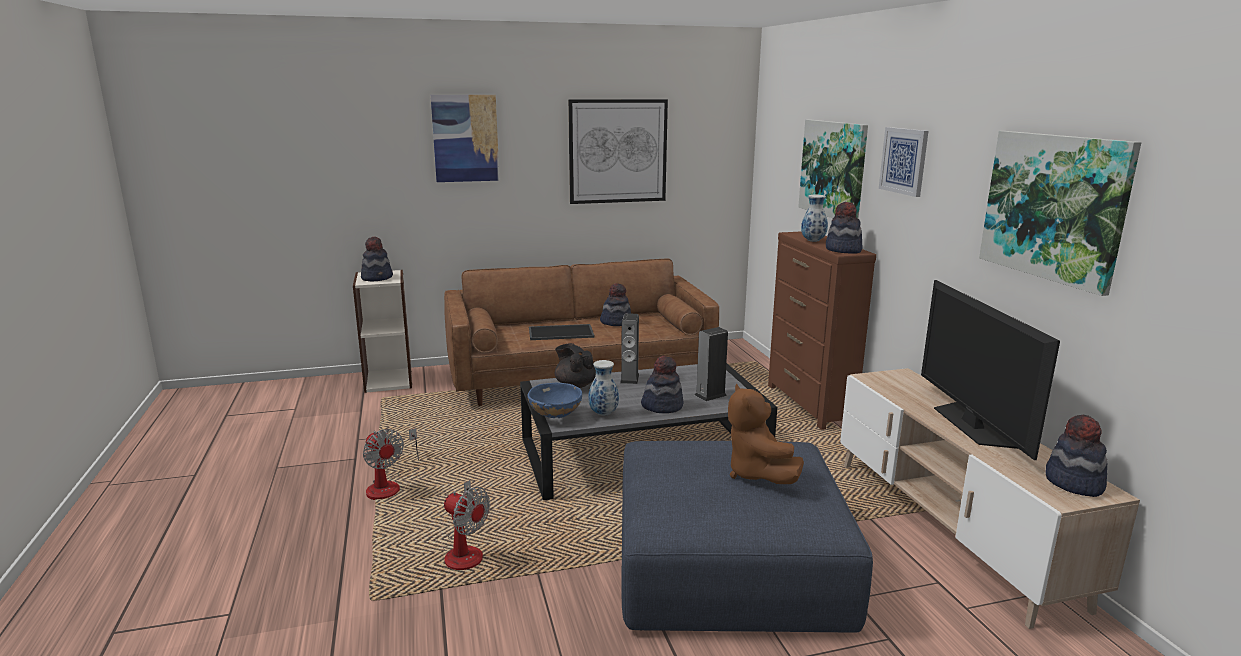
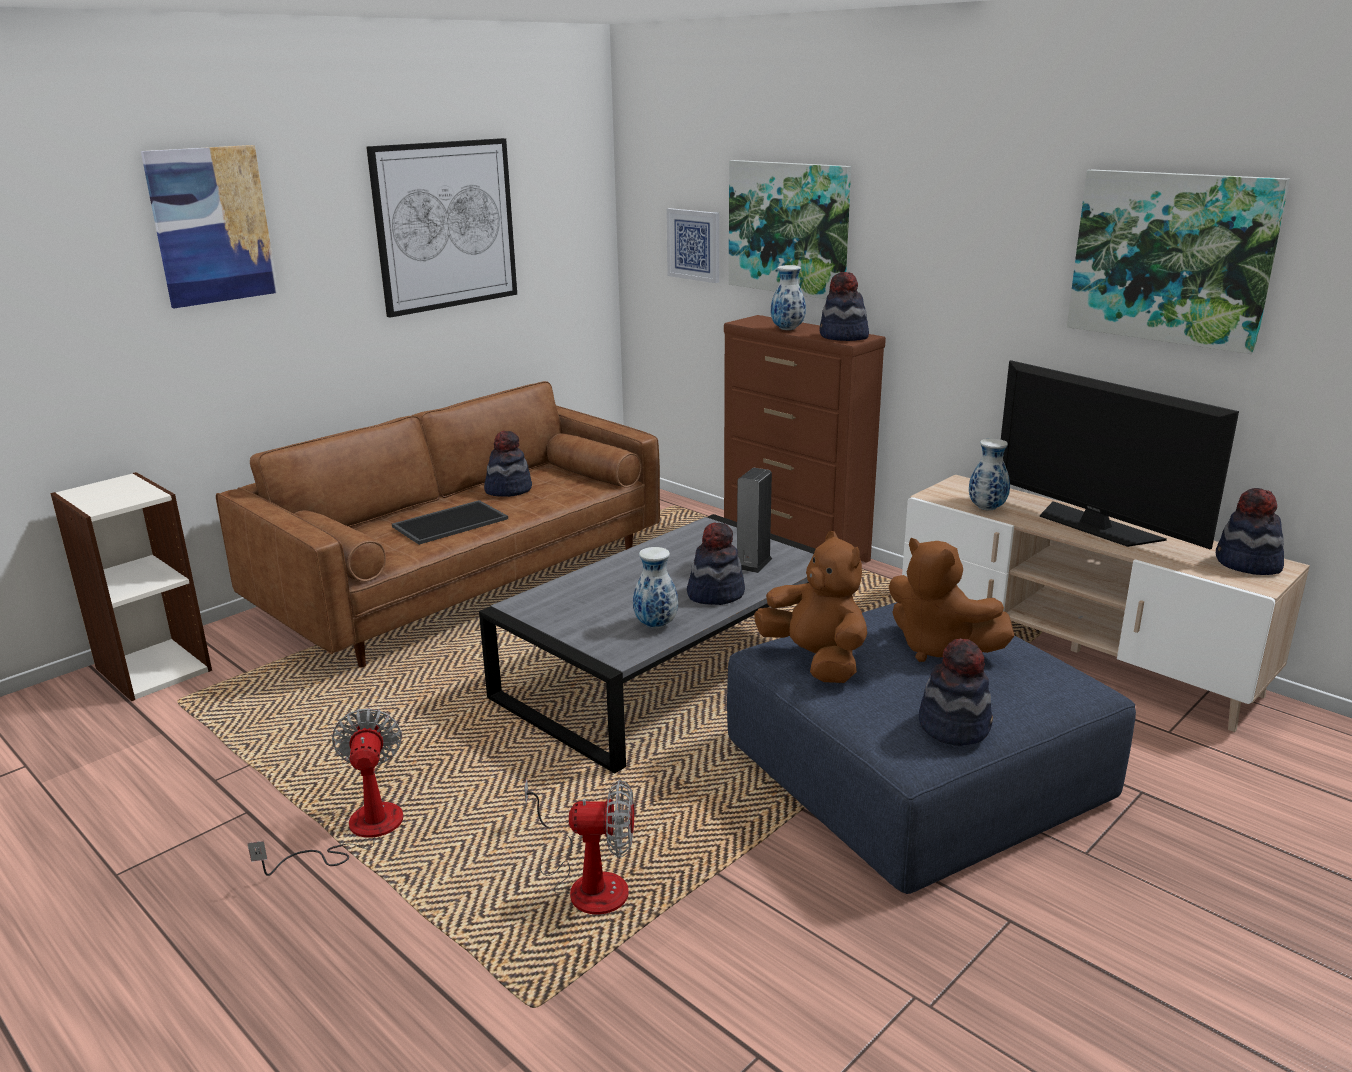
camera: 30 degrees left, 5 degrees up
(377, 278) = (113, 495): hat -> hat (954, 726)
(389, 485) = (358, 832): fan -> fan turned 120 degrees counterclockwise
(555, 417) = (598, 648): blue bowl -> none
(575, 385) = (566, 595): black teapot -> none
(629, 378) = (626, 567): speaker -> none
(666, 458) = (815, 660): none -> brown plush toy
(898, 394) = (986, 508): none -> vase
(904, 161) = (922, 212): picture -> picture (694, 245)

